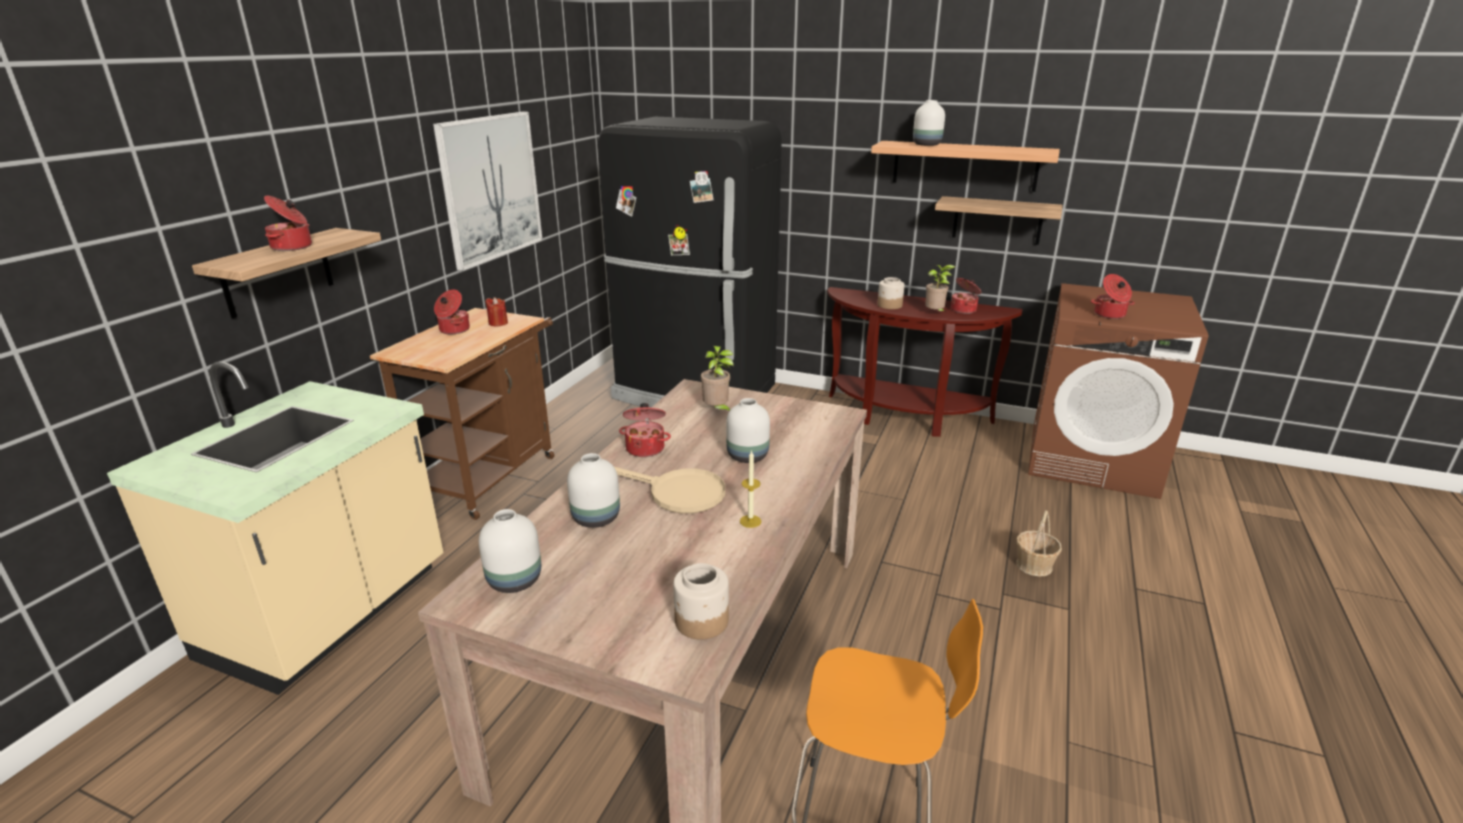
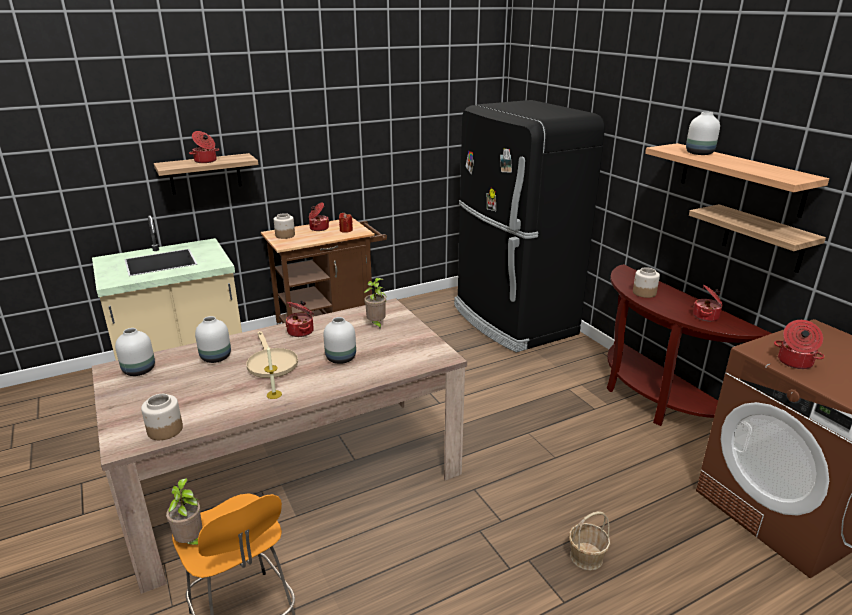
camera: 40 degrees right, 0 degrees up
(420, 350) = (285, 235): none -> jar
(491, 188) = (381, 140): picture -> none
(935, 314) = (671, 311): potted plant -> potted plant (191, 542)

